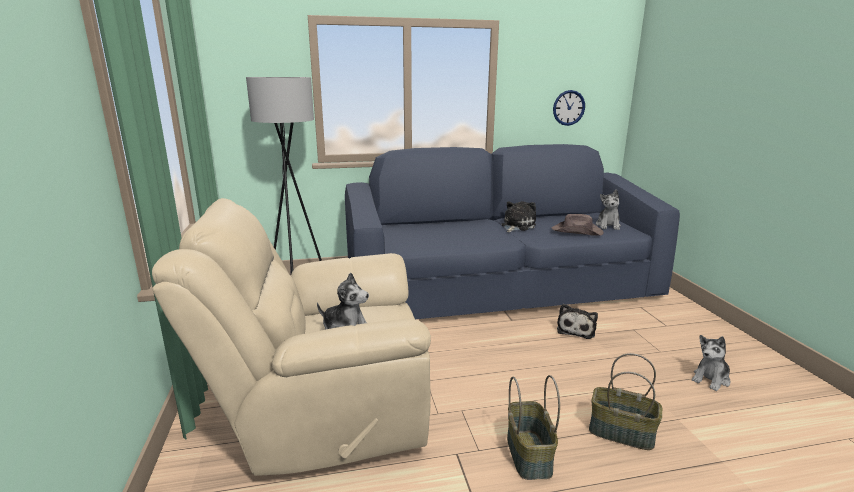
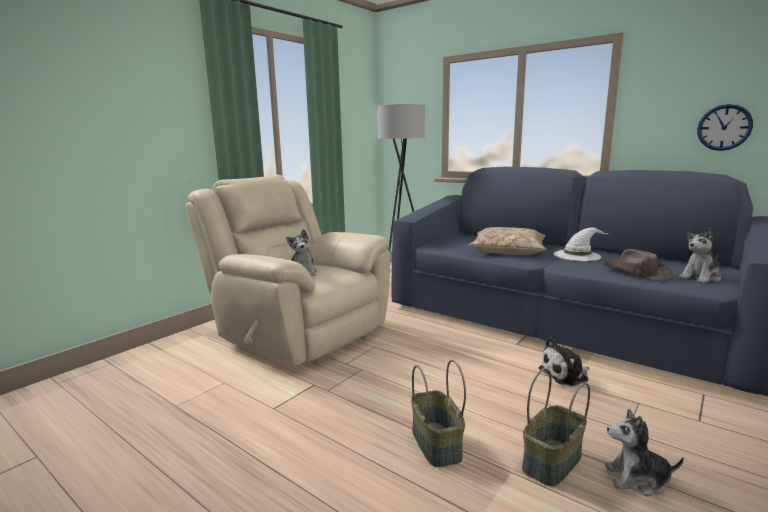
camera: 50 degrees right, 5 degrees down
(463, 235) = (508, 251): none -> beige pillow
(517, 226) = (577, 255): plush toy -> white hat
(530, 455) = (348, 411): basket -> basket (552, 463)

